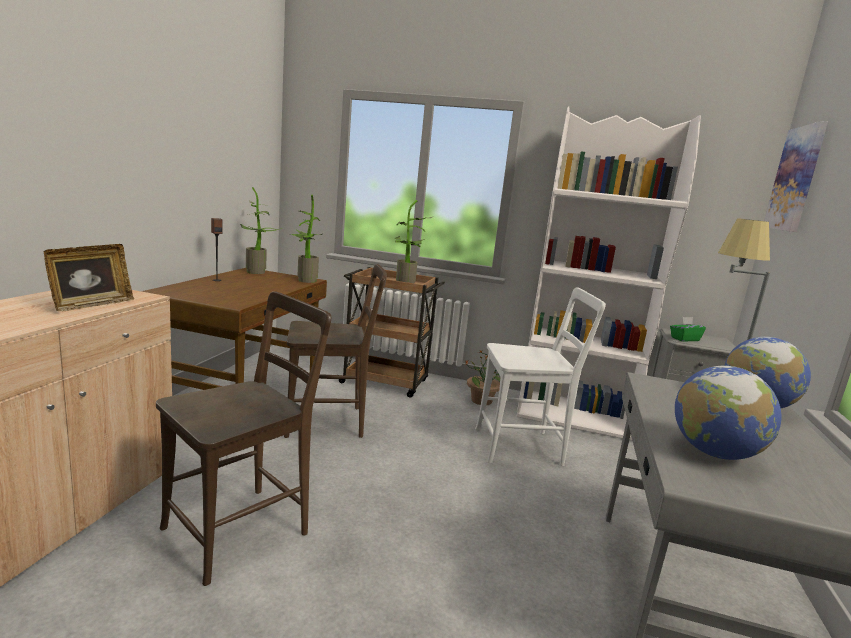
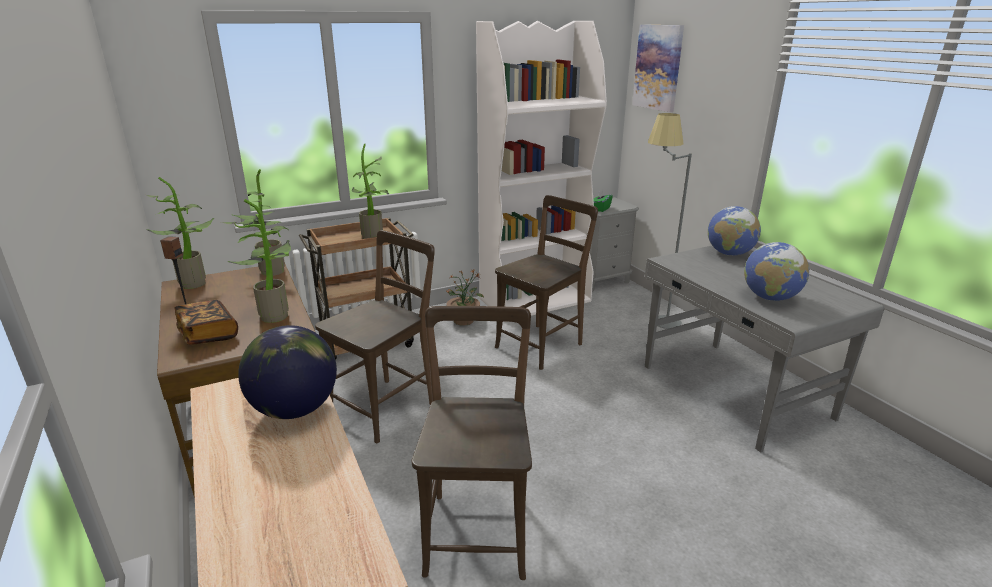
camera: 40 degrees left, 10 degrees up
(92, 305) = (295, 410): picture frame -> globe
(201, 288) = (208, 334): none -> book
(252, 294) = (275, 314): none -> potted plant
(523, 447) = (542, 344): white chair -> brown chair

